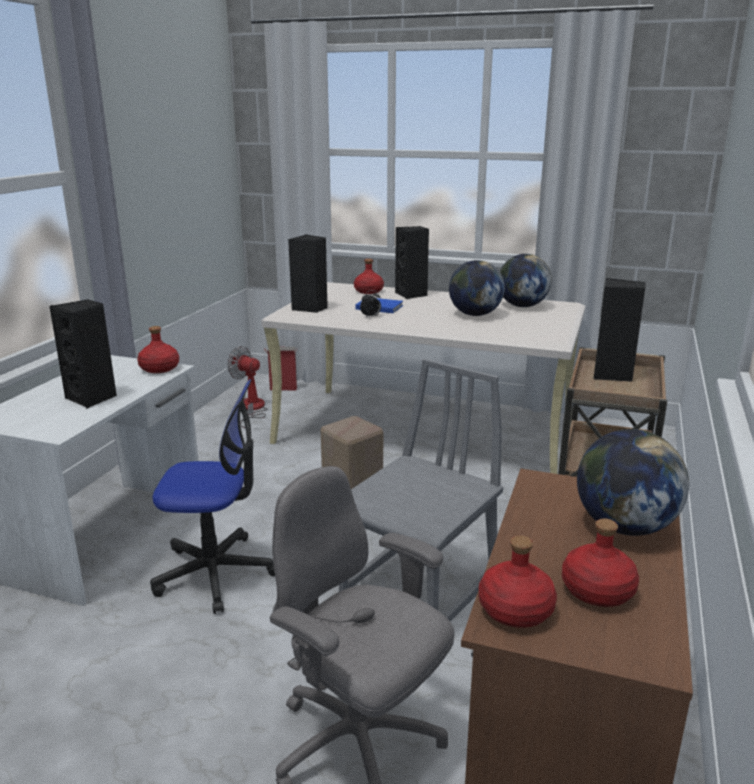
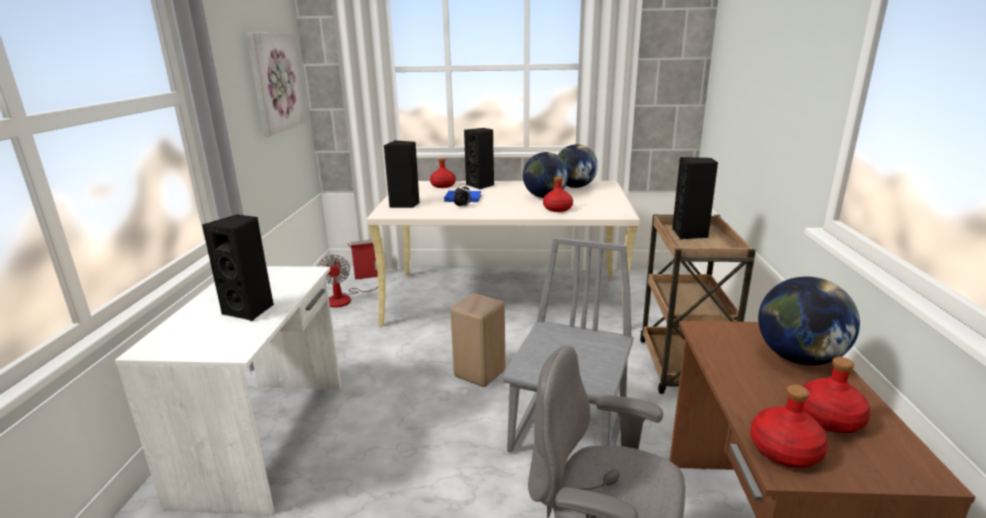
camera: 15 degrees left, 0 degrees up
(159, 368) = (298, 273): red bottle -> red bottle (557, 209)
(193, 162) = (275, 82): none -> picture
(216, 573) = (388, 455): office chair -> none
(250, 409) = (346, 298): fan -> fan turned 120 degrees counterclockwise

